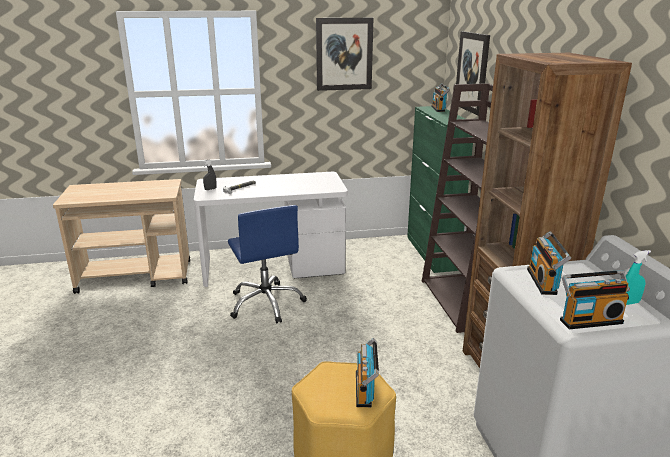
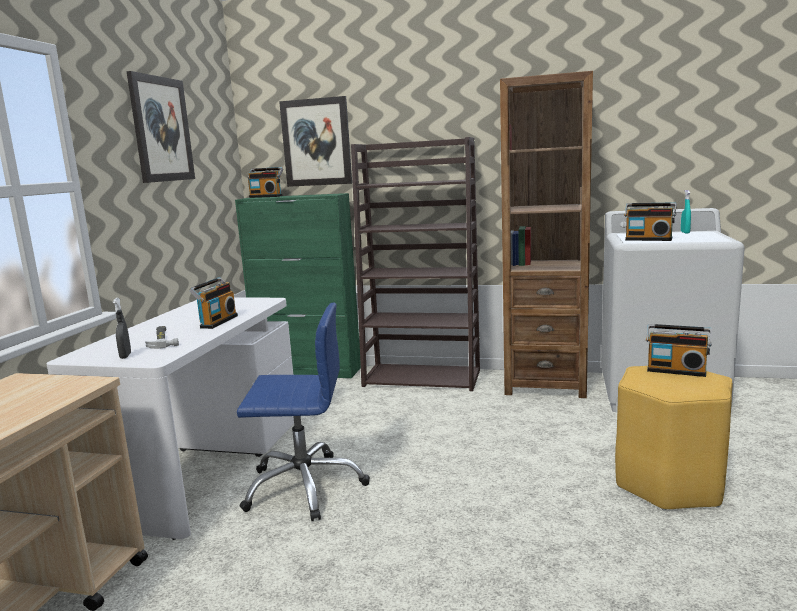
camera: 65 degrees left, 10 degrees down
(589, 320) = (712, 238): radio -> radio (217, 322)

